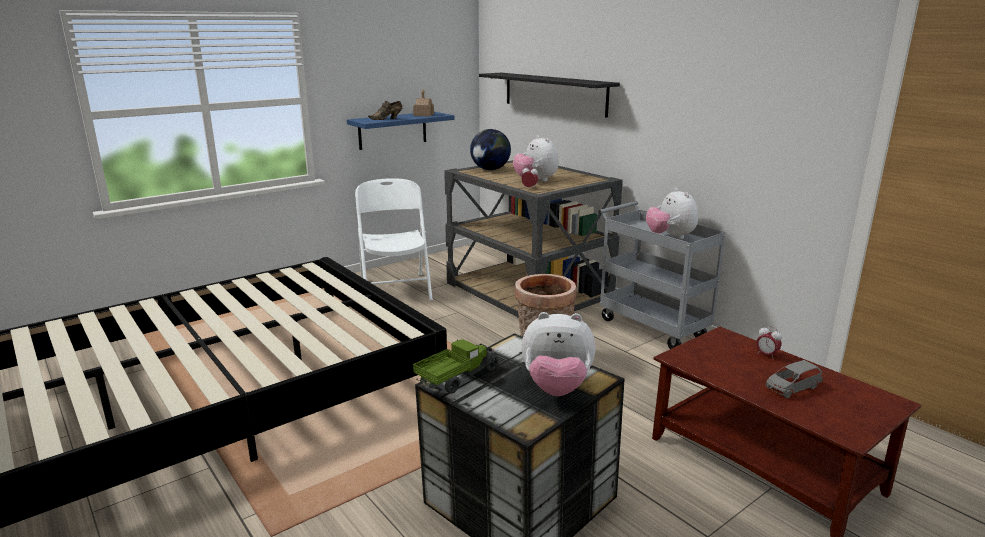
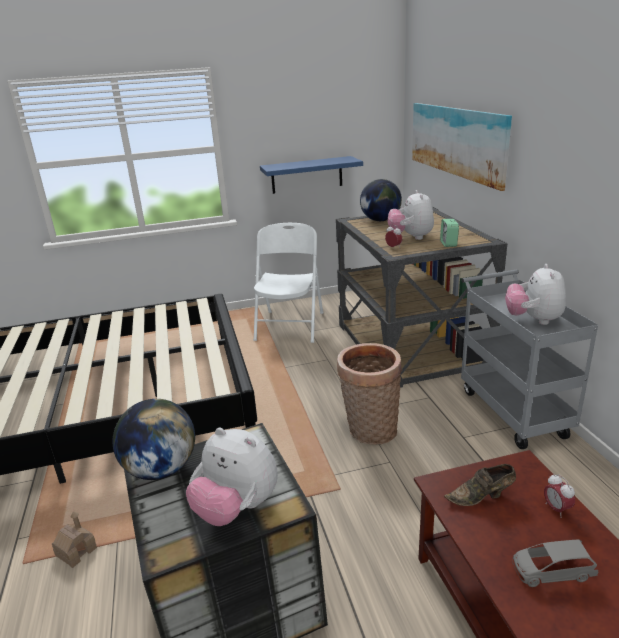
camera: 25 degrees right, 5 degrees up
(387, 119) = (293, 165): brown shoe -> brown shoe (481, 497)
(423, 115) = (333, 161): toy house -> toy house (76, 551)
(457, 378) = (161, 469): toy truck -> globe
(554, 93) = (457, 141): black shelf -> picture
(575, 182) = (448, 244): none -> alarm clock

